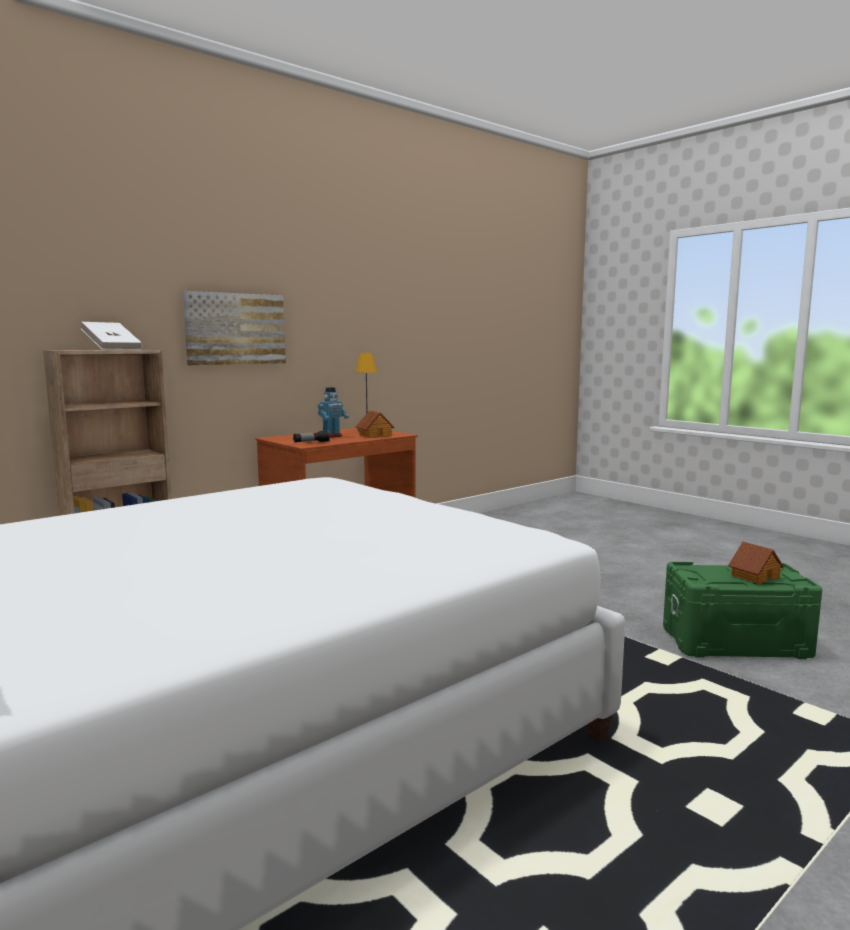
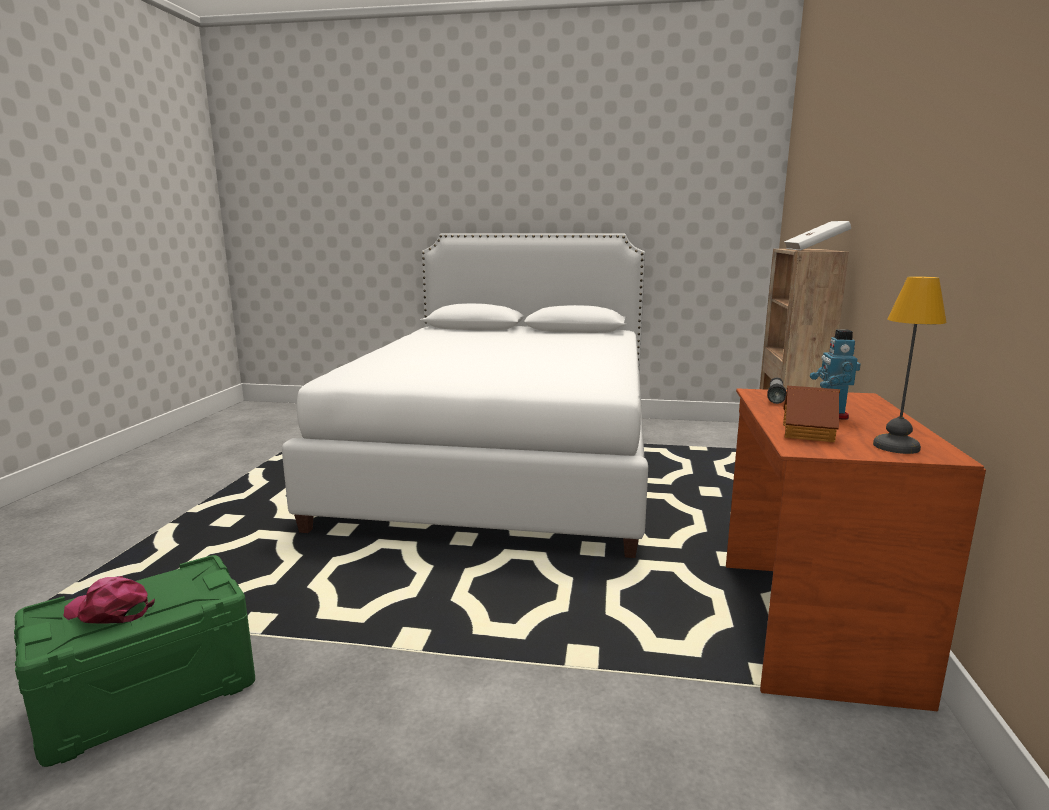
camera: 140 degrees right, 5 degrees up
(235, 329) = (906, 225): picture -> none
(754, 576) = (109, 611): toy house -> pink cap

